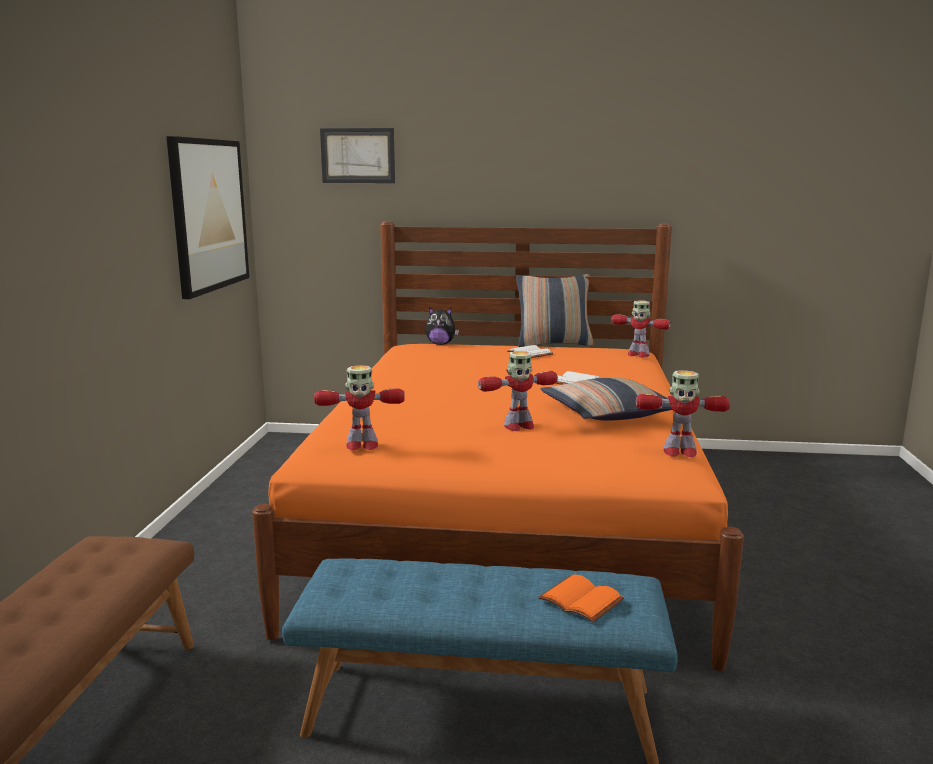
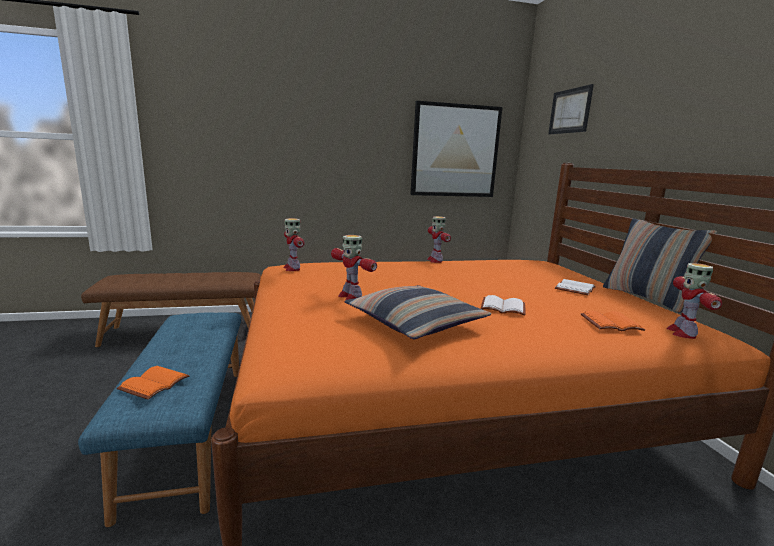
camera: 70 degrees right, 0 degrees up
(441, 344) = (557, 266): plush toy -> none
(618, 364) = (611, 323): none -> orange book
(679, 452) = (317, 356): toy robot -> toy robot (435, 260)

